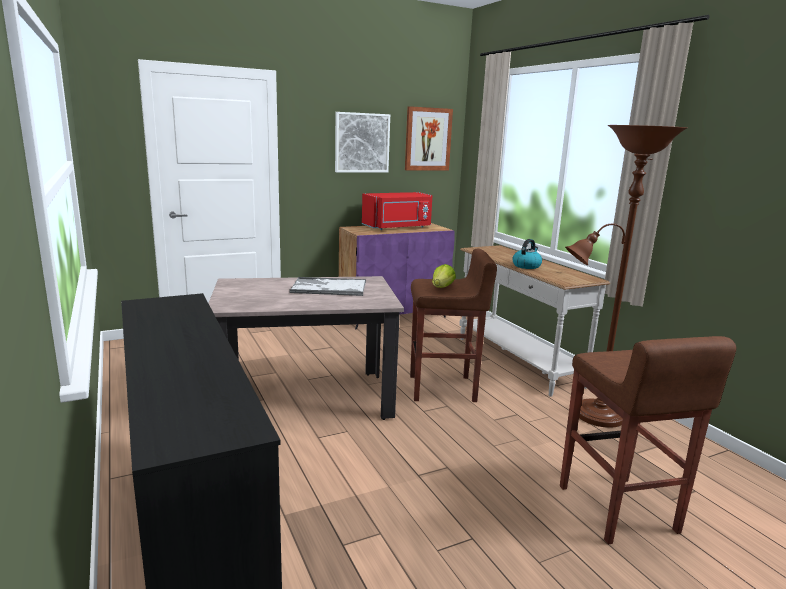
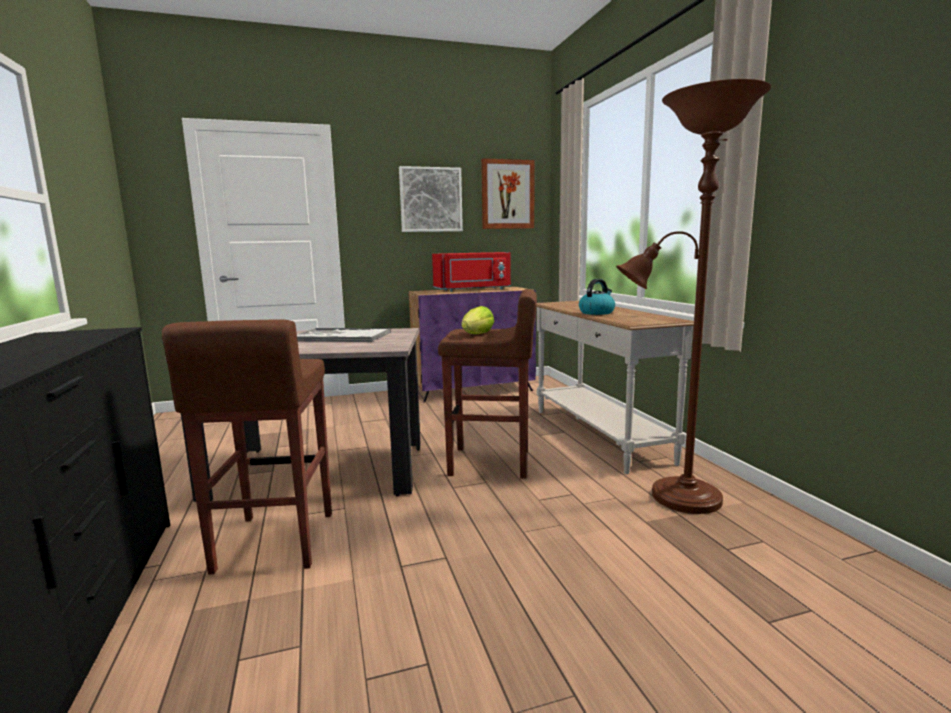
camera: 10 degrees right, 5 degrees down
(616, 509) = (672, 632): brown stool -> brown stool (273, 542)

